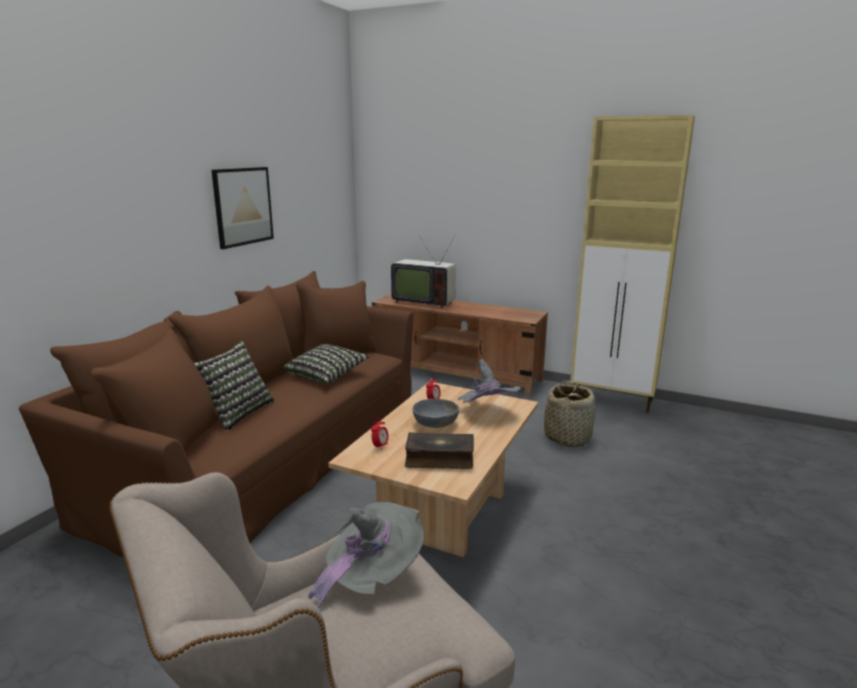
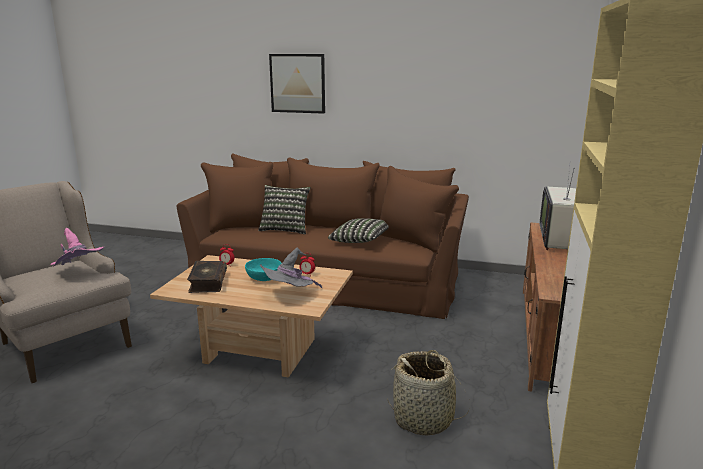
camera: 80 degrees right, 0 degrees up
(243, 206) = (411, 101): picture -> picture (297, 83)
(371, 575) = (79, 272): grey hat -> pink hat
(435, 423) = (264, 278): grey bowl -> turquoise bowl

